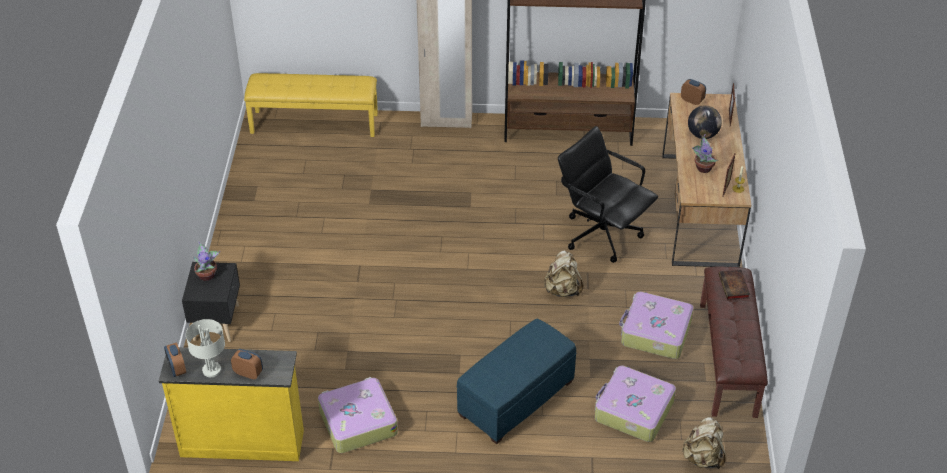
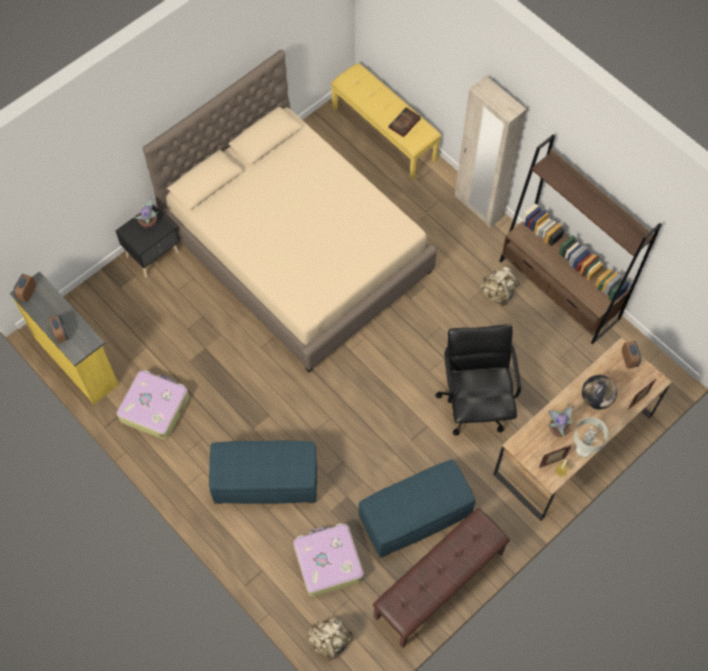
camera: 45 degrees right, 20 degrees up
(212, 369) = (44, 312): grey table lamp -> grey table lamp (584, 449)
(339, 236) = (297, 249): none -> beige bed
(562, 290) = (393, 425): beige backpack -> beige backpack (498, 293)
(655, 332) = (414, 517): suitcase -> blue ottoman
(734, 287) = (474, 544): book -> book (404, 124)

